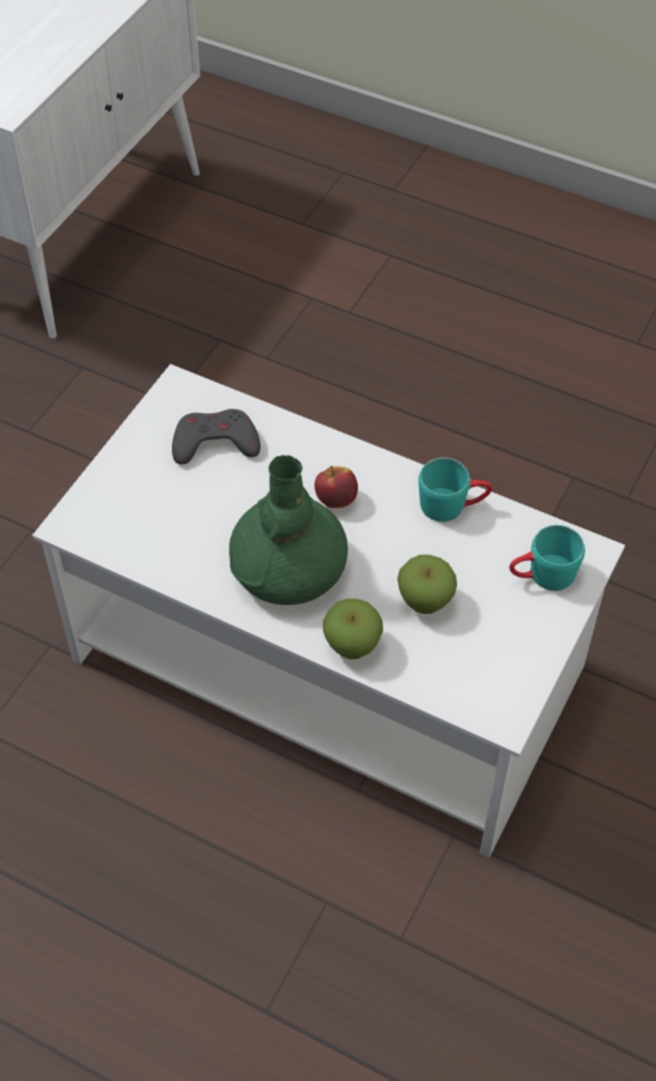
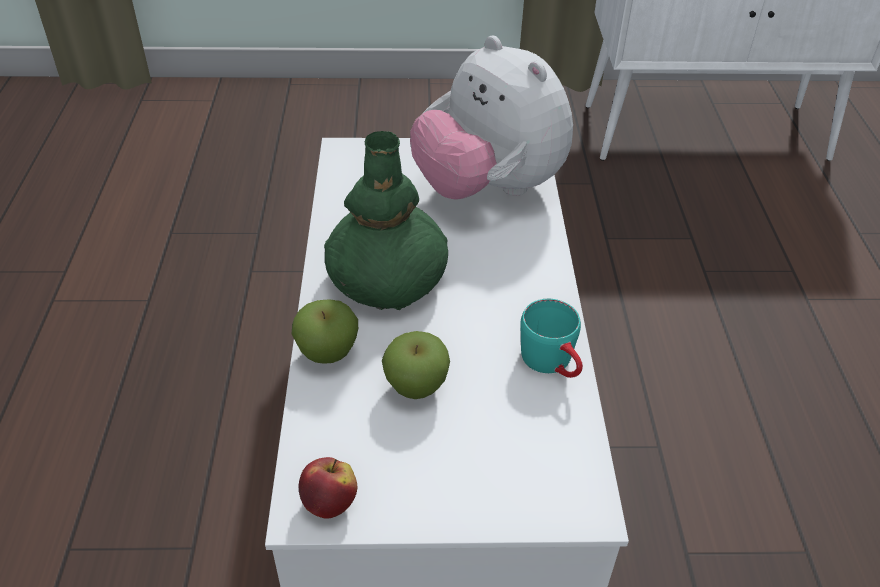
camera: 60 degrees right, 10 degrees down
(215, 443) = (488, 189): grey game controller -> plush toy
(336, 500) = (489, 280): apple -> apple (329, 503)
(542, 576) = (519, 474): turquoise mug -> none

